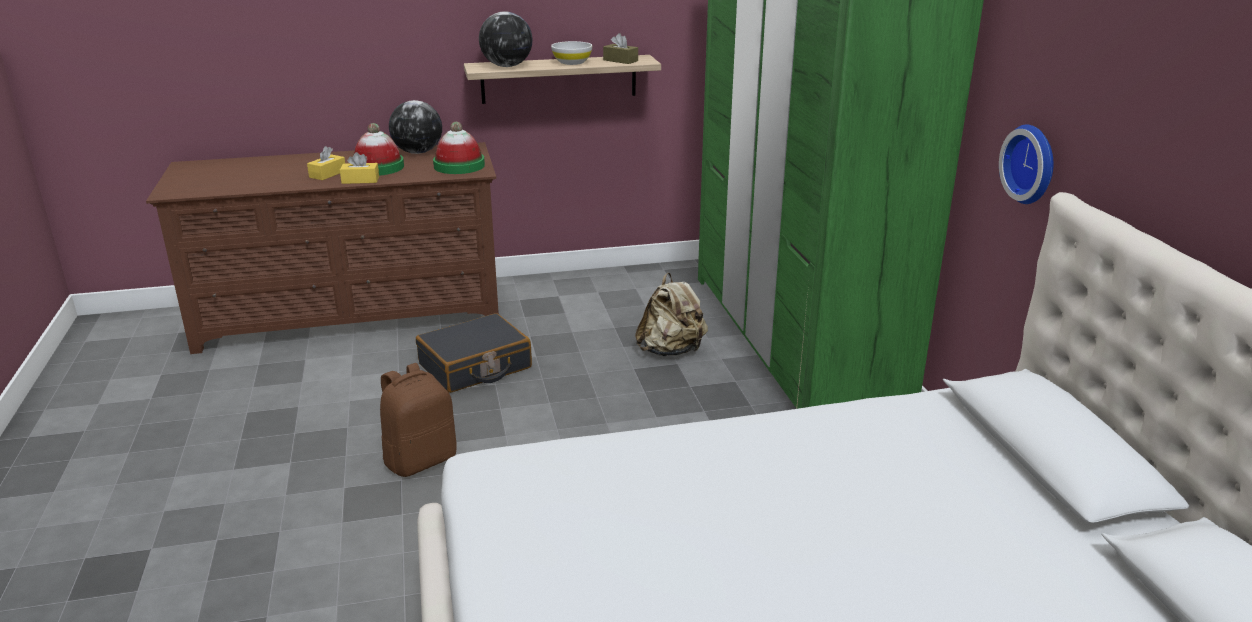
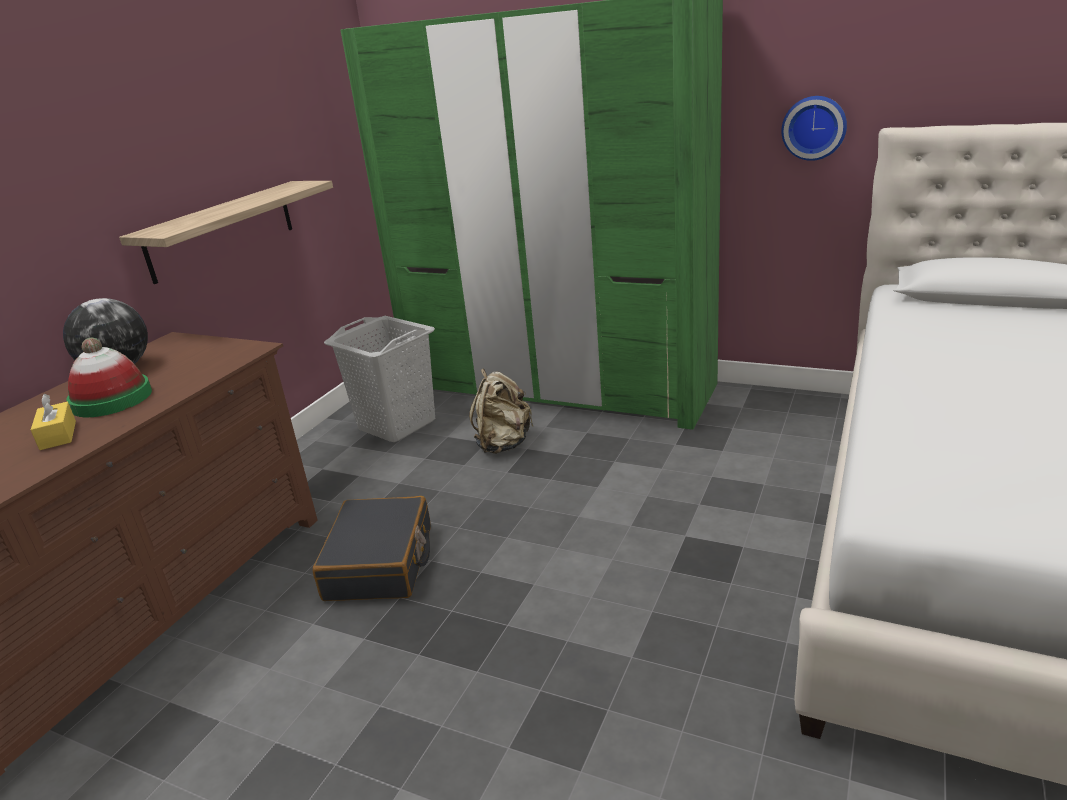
camera: 50 degrees left, 0 degrees up
(360, 180) = (129, 417): yellow tissue box -> none
(420, 460) = (516, 661): brown backpack -> none
(459, 166) = (212, 355): hat -> none
(506, 66) = (186, 222): globe -> none
(572, 62) = (245, 202): white bowl -> none
(620, 60) = (286, 189): brown tissue box -> none
(648, 295) = (397, 424): none -> grey laundry basket

